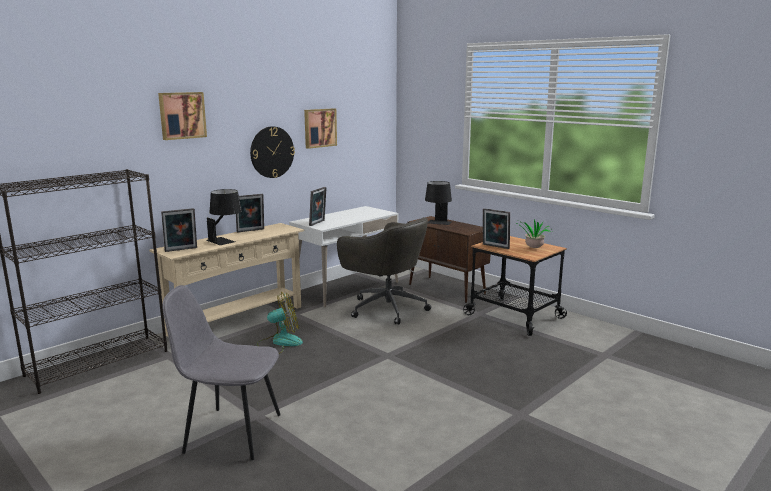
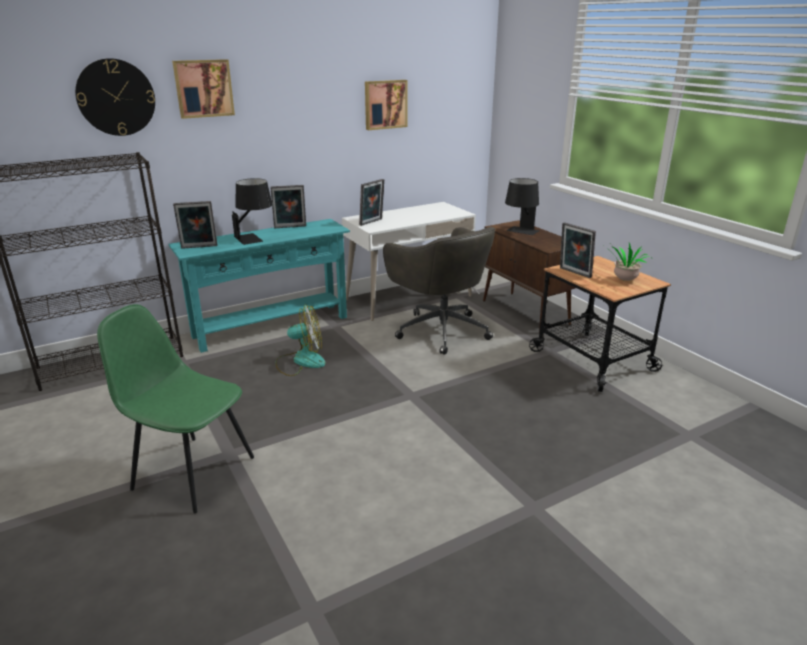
camera: 15 degrees right, 10 degrees up
(231, 432) = (192, 472): grey chair -> green chair
(237, 320) = (271, 326): beige console table -> turquoise console table
(272, 152) = (321, 134): wall clock -> wall clock (116, 97)

